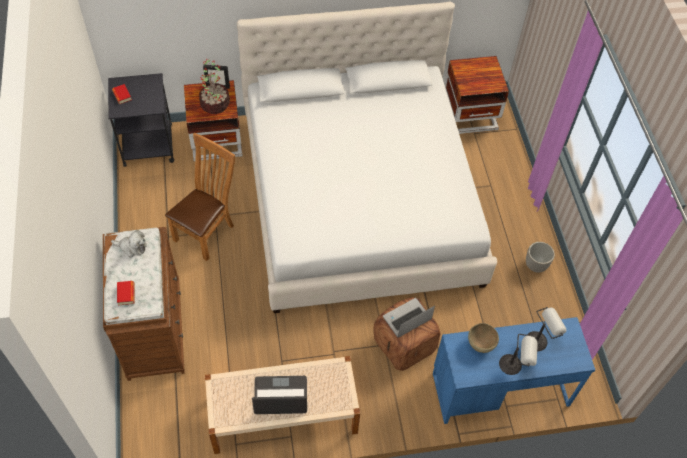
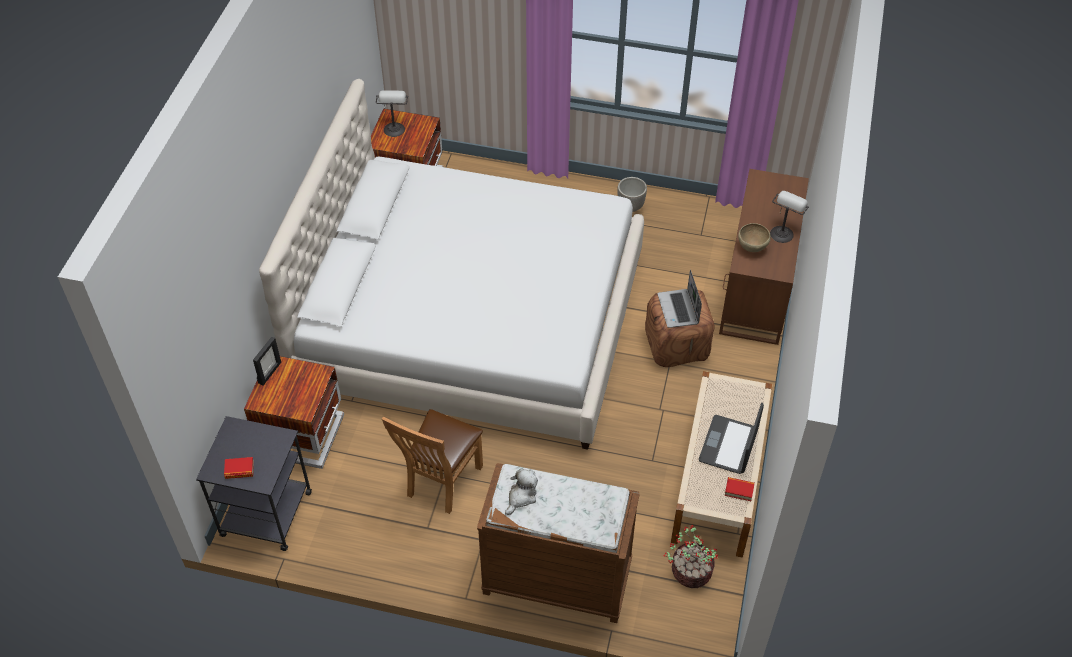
camera: 65 degrees left, 5 degrees down
(126, 294) = (587, 517): book -> book (739, 490)
(207, 231) = (441, 483): brown chair -> brown chair turned 120 degrees counterclockwise
(215, 103) = (297, 384): potted plant -> potted plant (690, 571)
(500, 389) = (756, 287): blue desk -> brown desk
(540, 339) = (763, 203): table lamp -> table lamp (394, 126)

